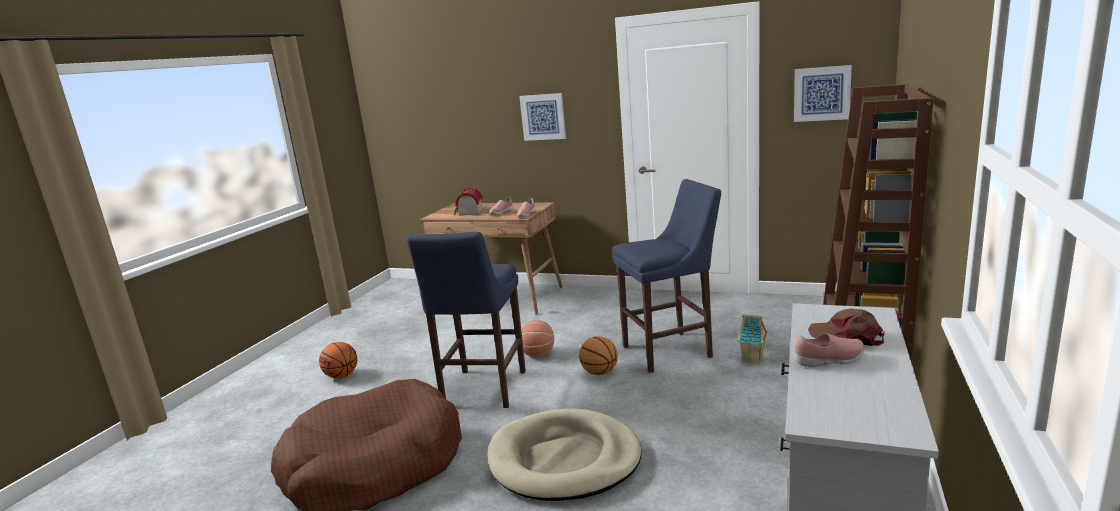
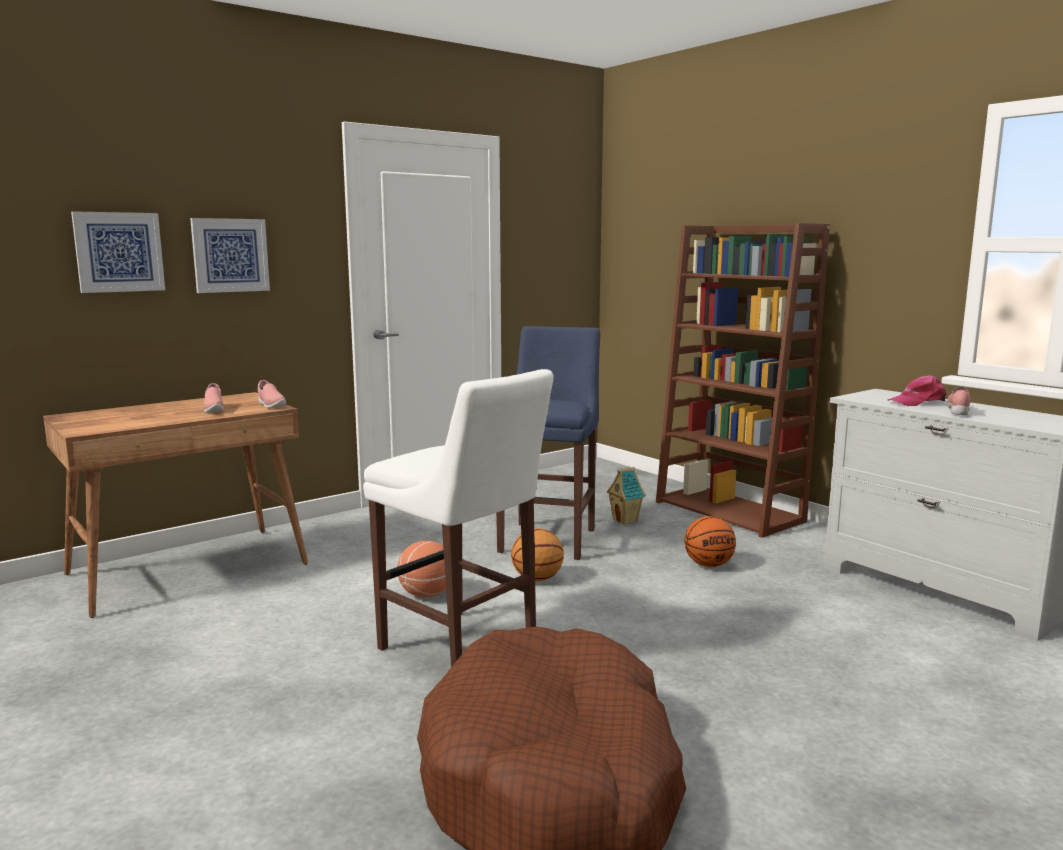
camera: 60 degrees left, 5 degrees down
(342, 376) = (169, 756): basketball -> basketball (708, 565)
(468, 213) = (144, 418): toy house -> none
(482, 391) = (462, 650): blue stool -> white stool
(564, 460) = (700, 647): beige dog bed -> none
(821, 93) = (551, 245): picture -> picture (119, 252)
(846, 336) = (917, 402): brown cap -> pink cap

